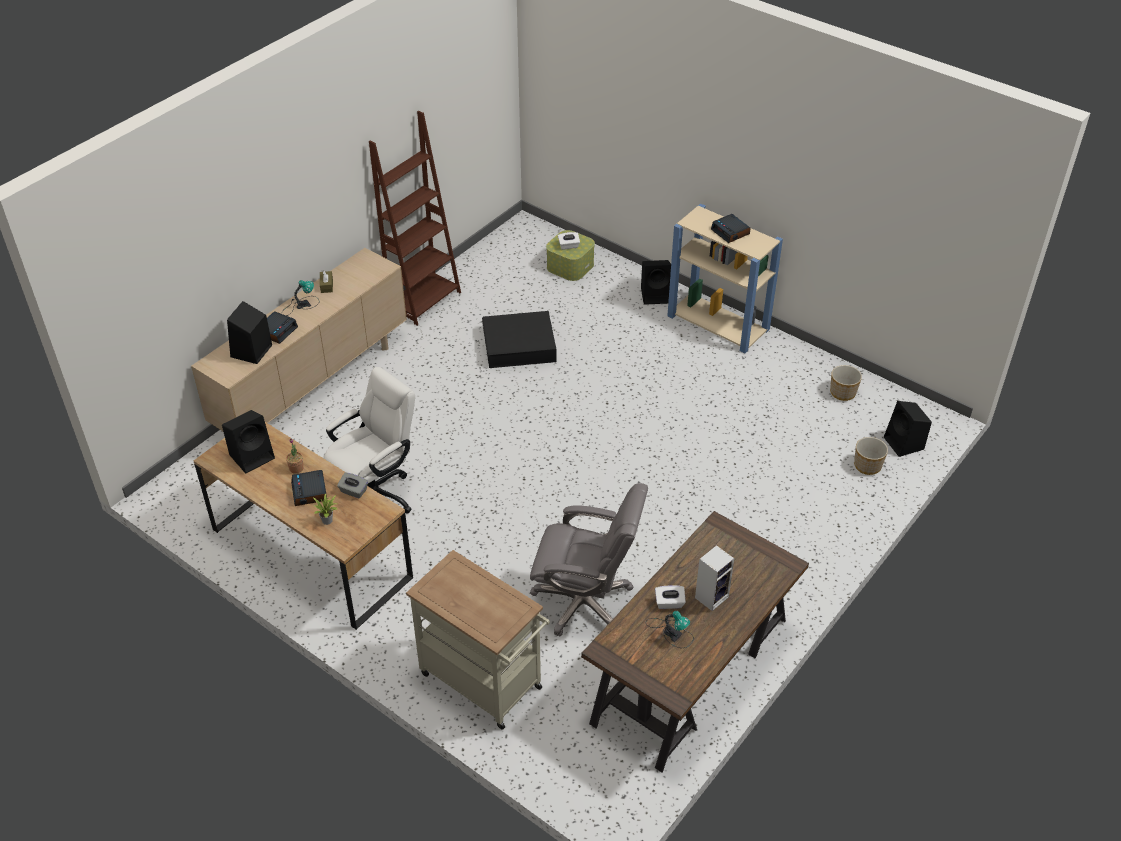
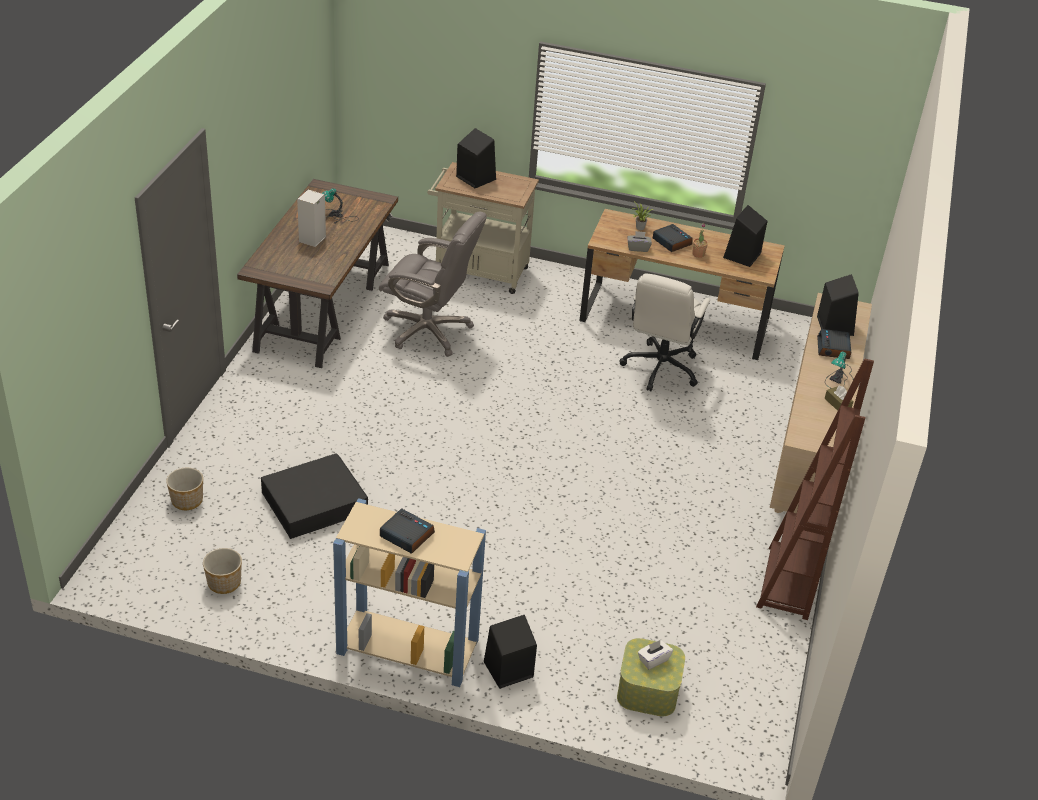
camera: 155 degrees right, 5 degrees down
(519, 345) = (635, 551): black storage box -> black storage box (314, 502)
(584, 603) = (428, 331): grey office chair -> grey office chair turned 150 degrees counterclockwise
(669, 603) = (344, 231): white tissue box -> none
(904, 444) = (144, 535): black speaker -> black speaker (475, 178)

